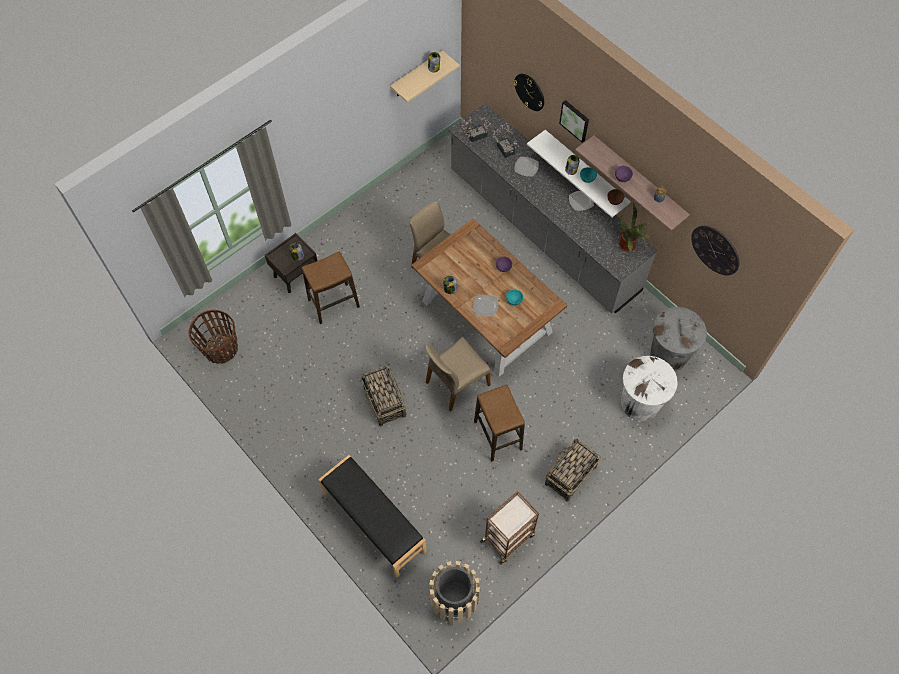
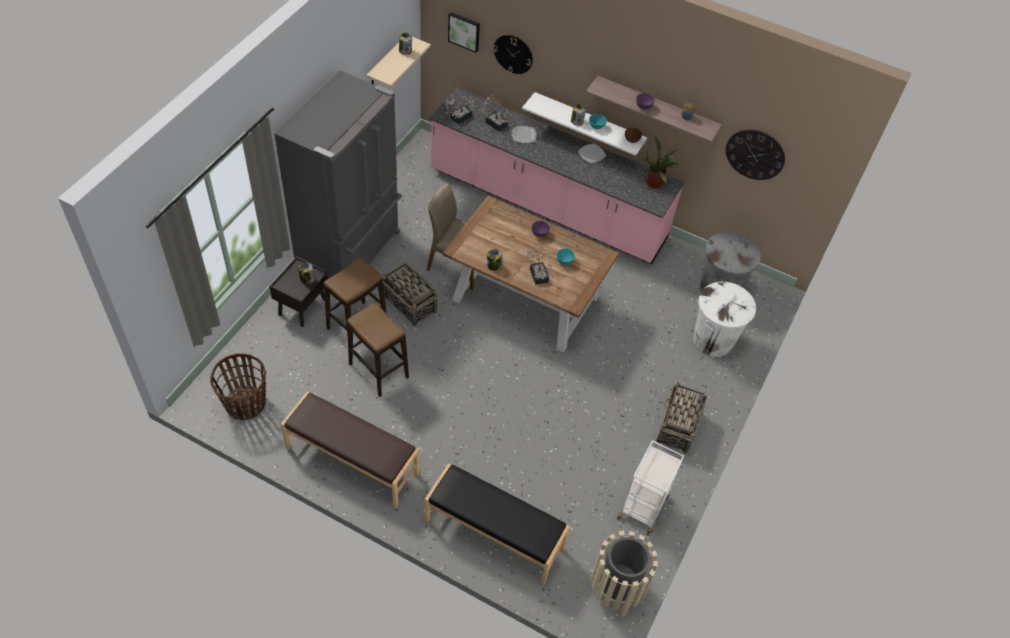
camera: 25 degrees left, 10 degrees down
(285, 424) = (352, 461): none -> brown bench
(354, 232) = (351, 251): none -> grey fridge
(385, 402) = (454, 409): basket -> basket (410, 304)
(456, 383) = (522, 370): beige chair -> none
(486, 306) = (538, 273): plate -> potted plant
(497, 435) = (587, 409): stool -> stool (378, 371)
(508, 537) = (643, 506): brown cart -> white cart
(542, 231) = (546, 206): grey counter -> pink counter
(575, 120) = (573, 66): picture -> picture (464, 31)

